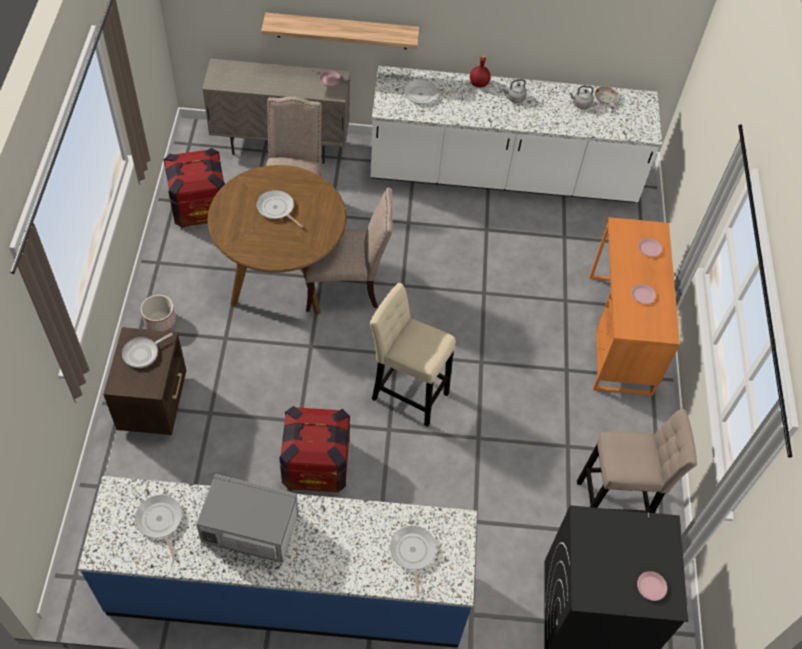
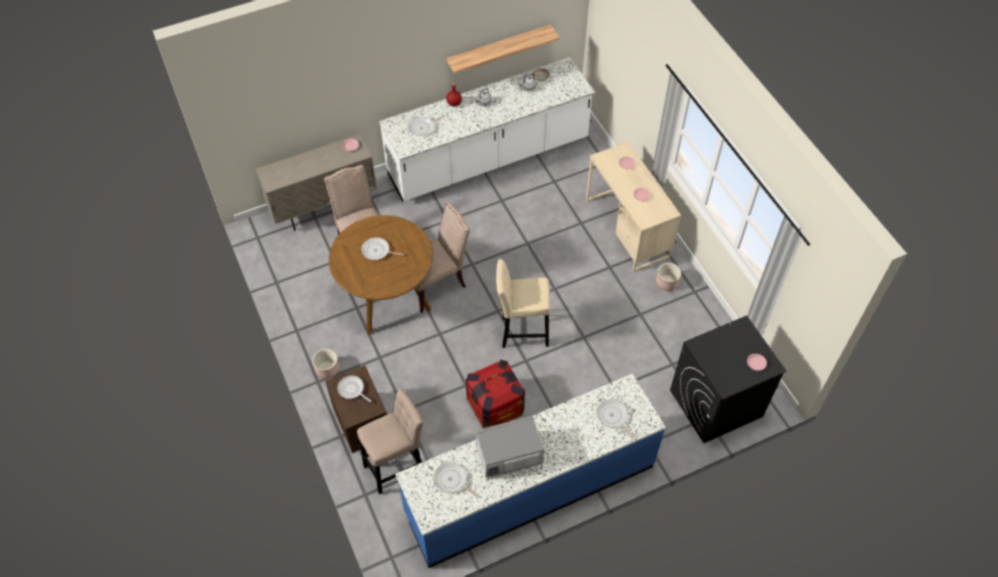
camera: 25 degrees left, 0 degrees up
(143, 353) = (352, 389): frying pan -> frying pan turned 105 degrees clockwise
(199, 207) = (297, 278): crate -> none
(342, 31) = (347, 108): shelf -> shelf (499, 49)
(617, 502) = (689, 333): beige stool -> beige stool (397, 466)
(619, 333) = (627, 228): orange desk -> beige desk
(628, 424) = (667, 282): none -> planter

